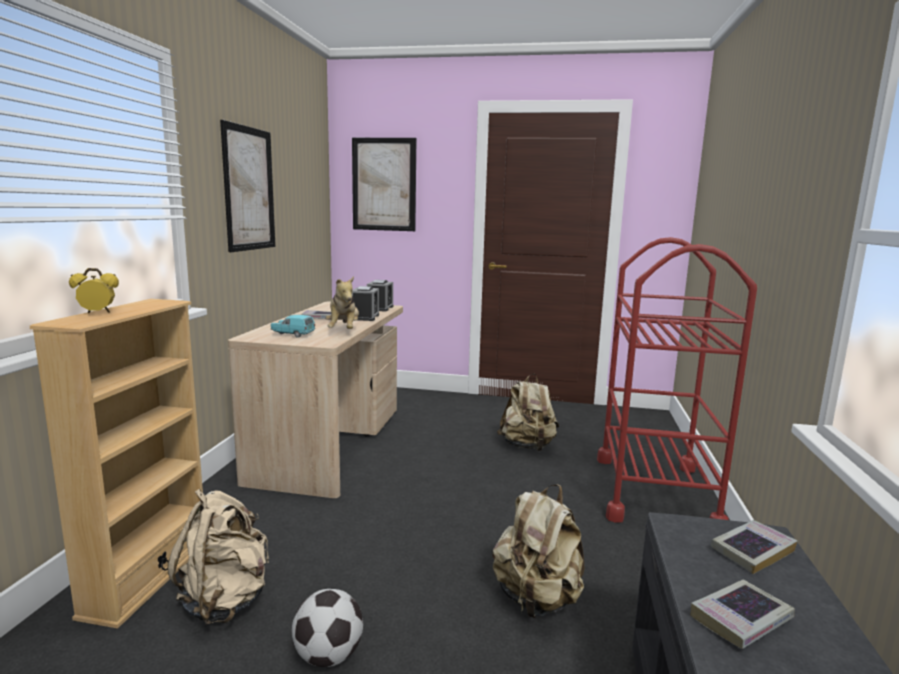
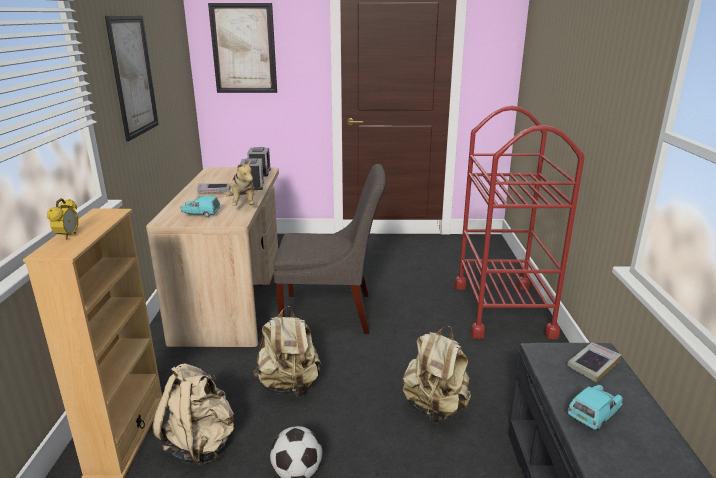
camera: 10 degrees left, 10 degrees up
(97, 313) = (68, 236): alarm clock -> alarm clock turned 120 degrees clockwise
(438, 473) = (332, 313): none -> grey chair
(527, 446) = (397, 280): beige backpack -> beige backpack (289, 386)
(741, 619) = (594, 415): book -> turquoise toy car

